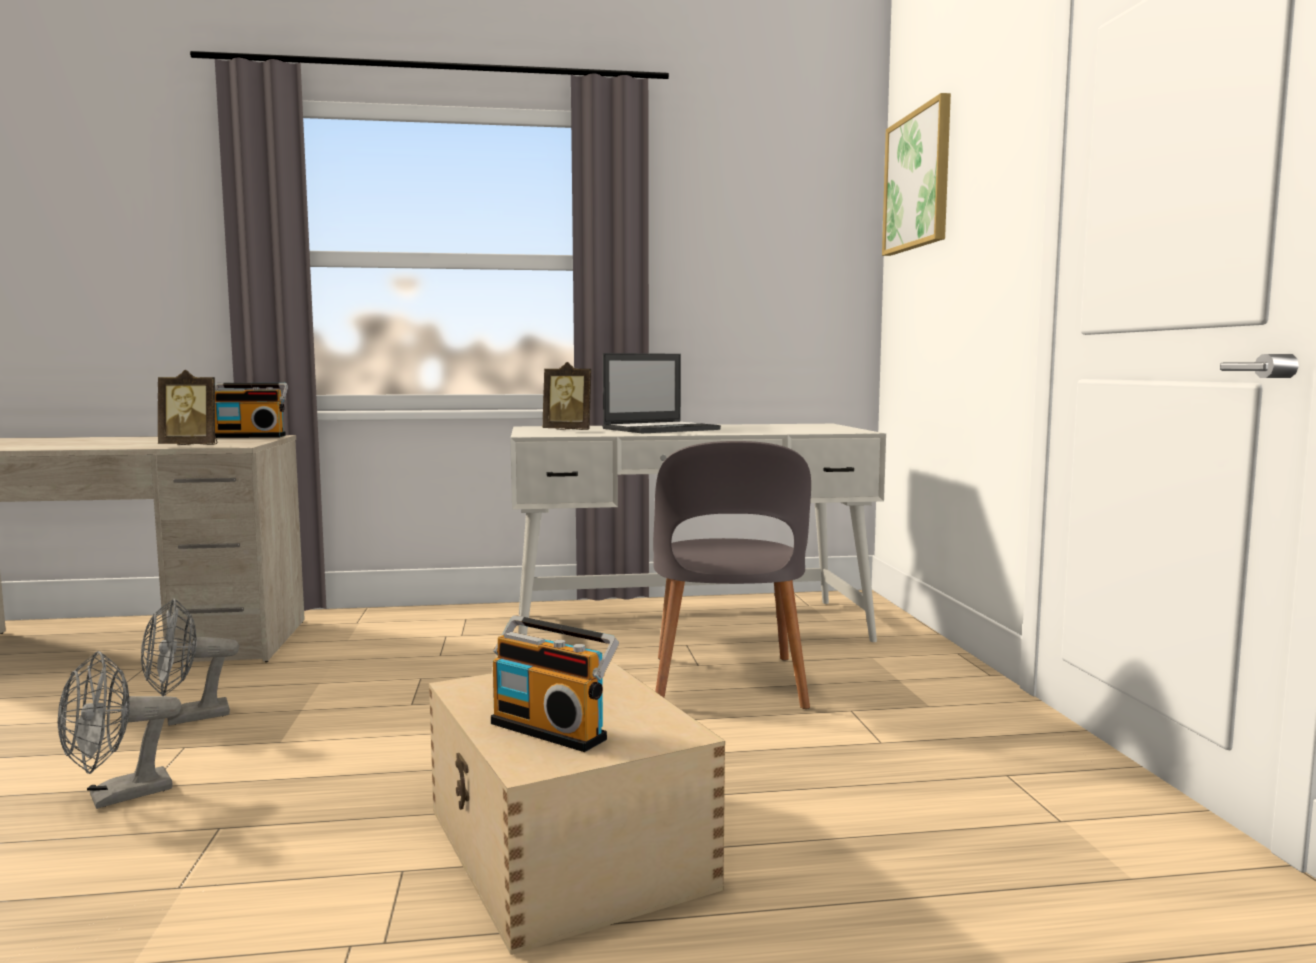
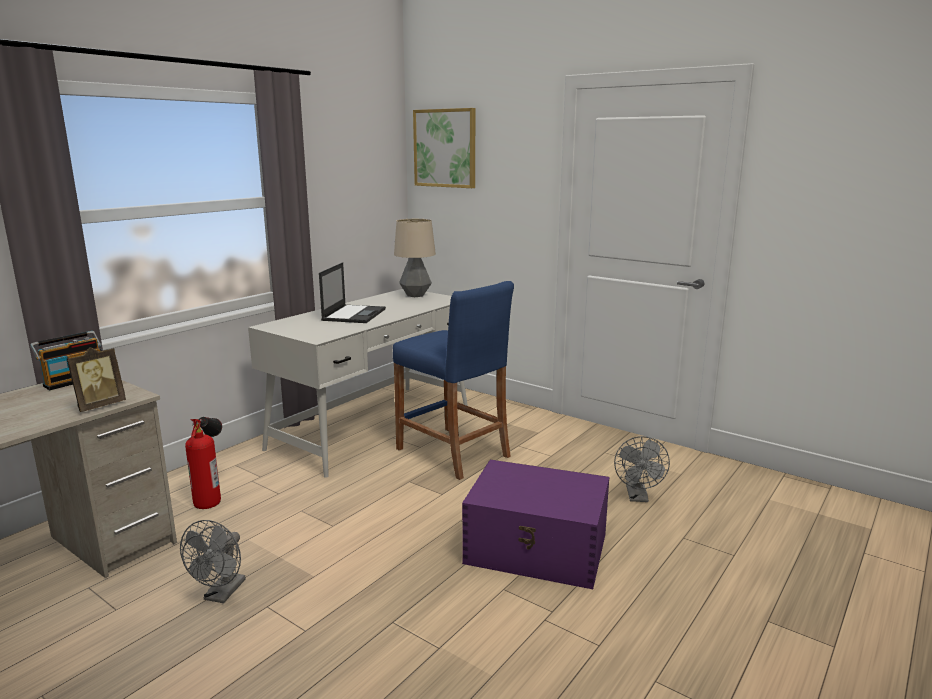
camera: 45 degrees left, 10 degrees up
(117, 797) = (303, 643): grey fan -> grey fan (638, 497)
(395, 632) = (211, 490): none -> fire extinguisher
(552, 729) = (556, 498): radio -> none
(566, 849) = (537, 549): beige storage box -> purple storage box
(568, 430) = (312, 327): picture frame -> none
(726, 685) = (452, 452): grey chair -> blue stool
(817, 426) = (415, 295): none -> table lamp

